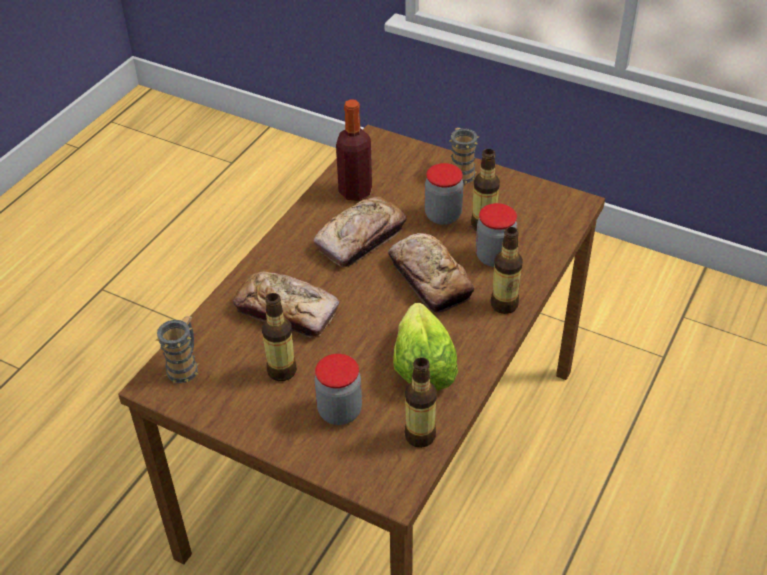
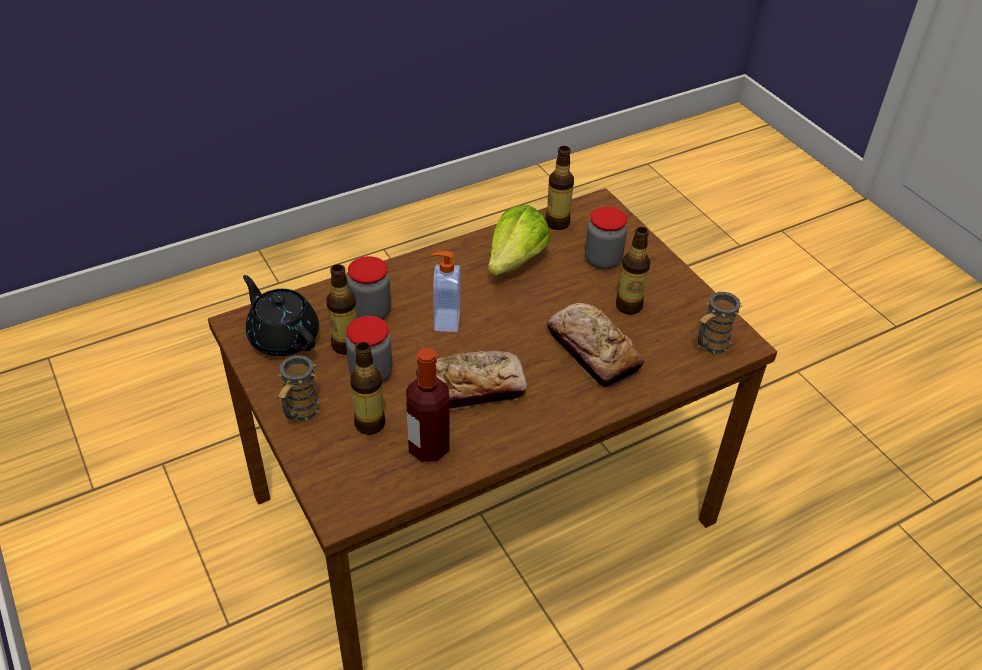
camera: 150 degrees left, 0 degrees up
(429, 279) = (445, 320): bread -> soap dispenser
(504, 304) = (408, 273): bottle -> bottle (369, 423)
(534, 210) = (283, 337): none -> black teapot

